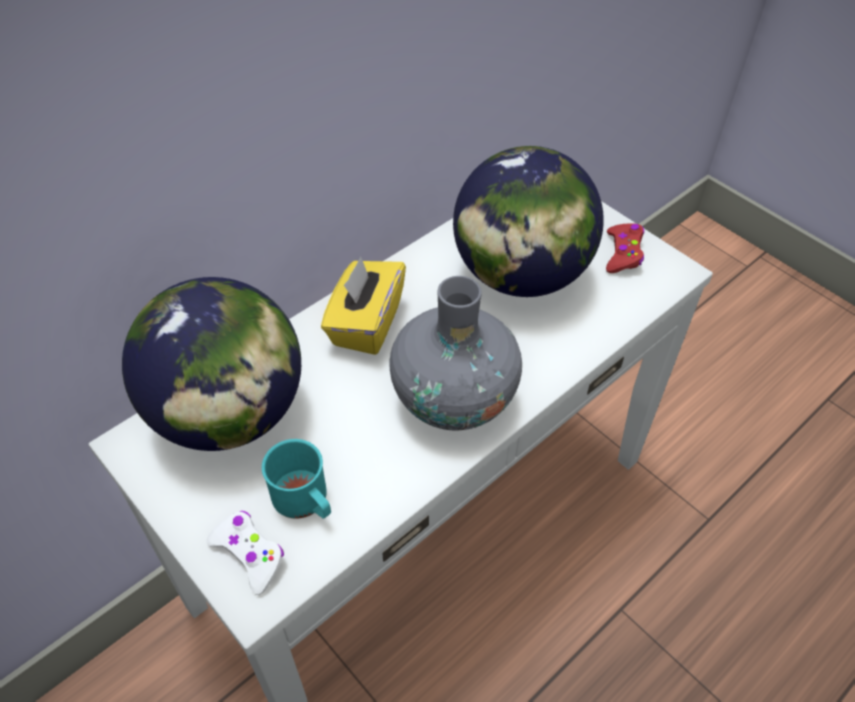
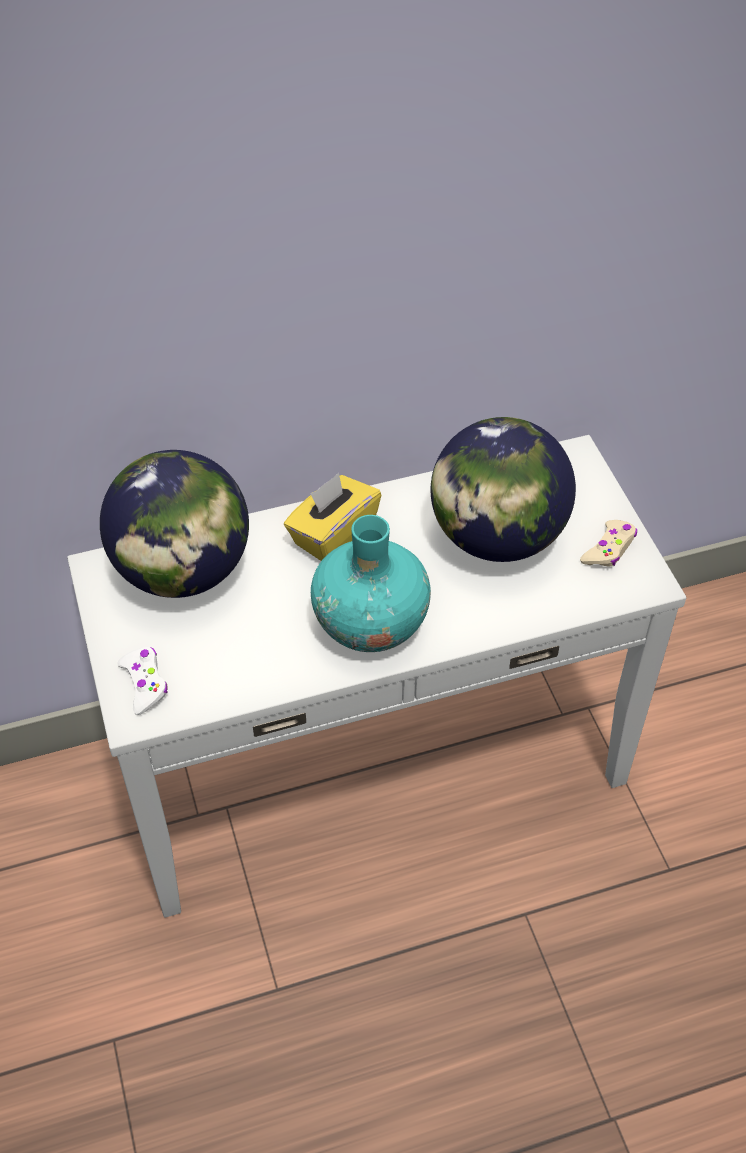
camera: 25 degrees right, 0 degrees up
(305, 500) = (206, 660): turquoise mug -> none
(454, 398) = (371, 624): grey vase -> turquoise vase
(623, 253) = (609, 549): red game controller -> beige game controller

